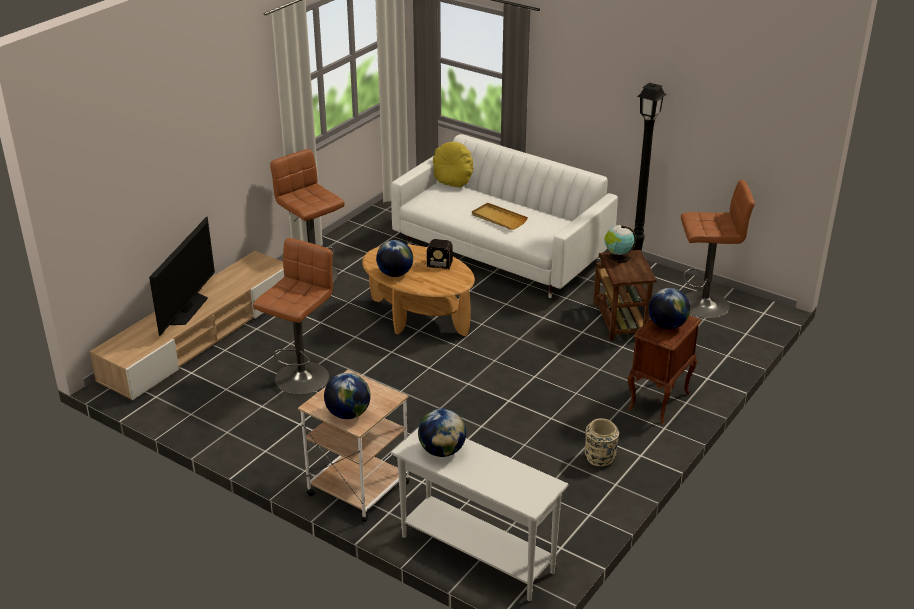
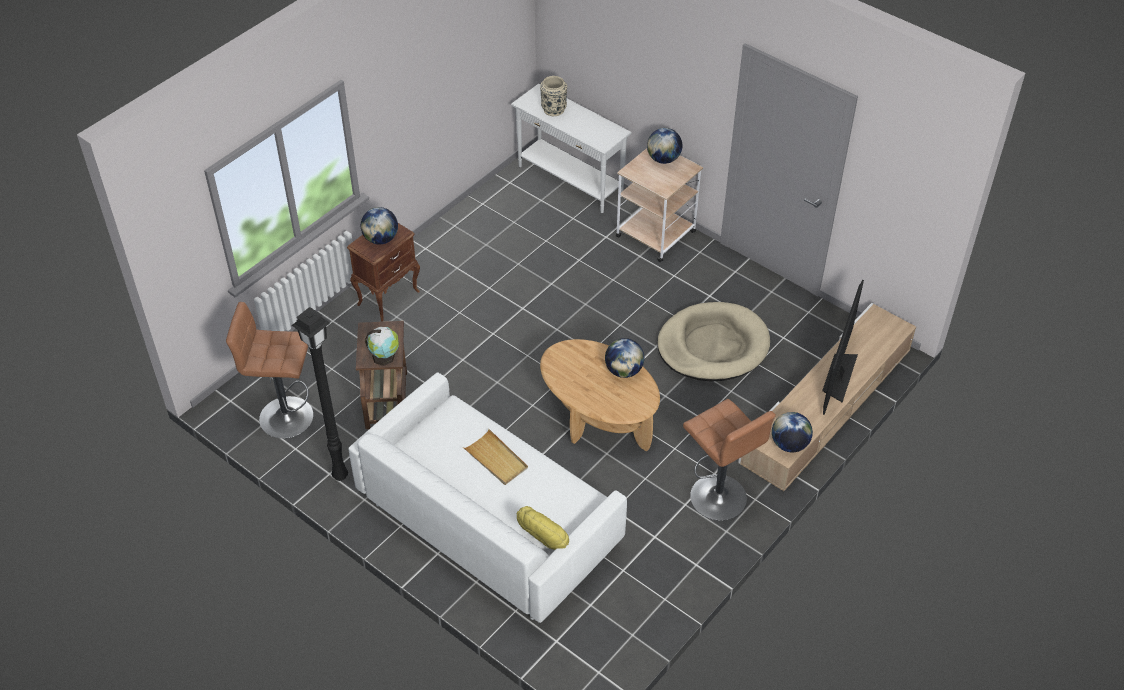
camera: 175 degrees left, 15 degrees up
(303, 378) = (713, 346): brown stool -> beige dog bed
(431, 262) = (583, 387): radio -> none
(442, 451) = (594, 129): globe -> globe (789, 444)
(600, 459) = (459, 247): beige vase -> beige vase (553, 109)

